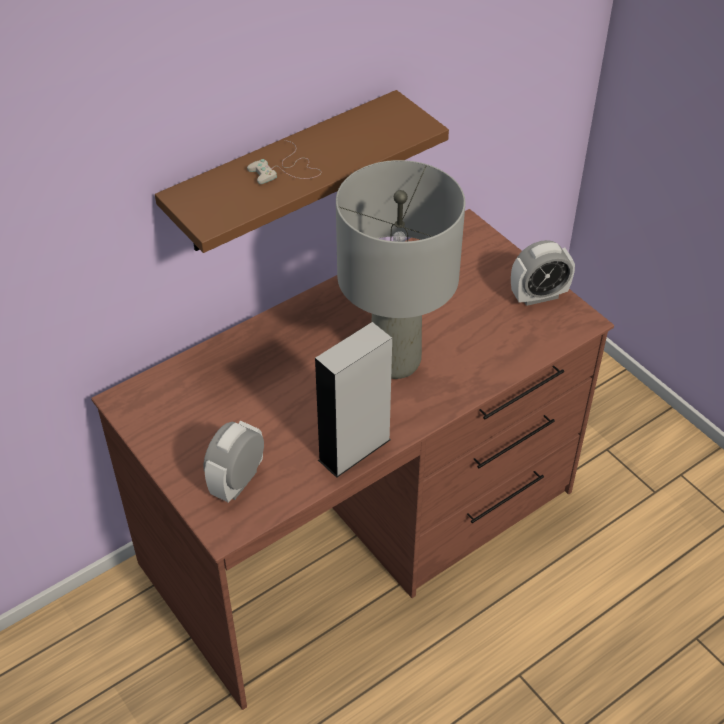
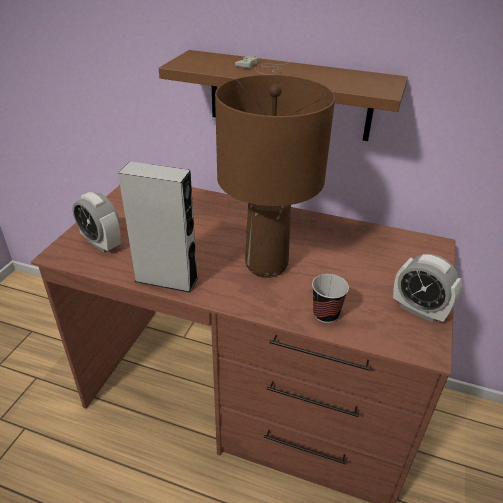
camera: 55 degrees right, 10 degrees down
(237, 482) = (101, 243): alarm clock -> alarm clock turned 135 degrees counterclockwise
(396, 361) = (267, 265): grey table lamp -> brown table lamp
(497, 358) = (325, 314): none -> cup

